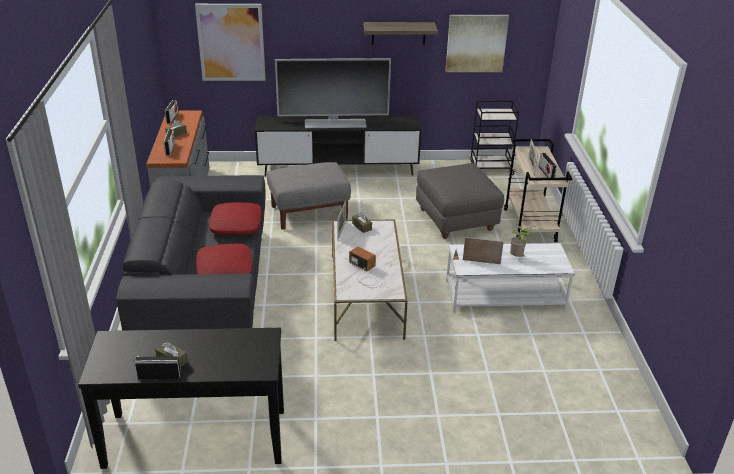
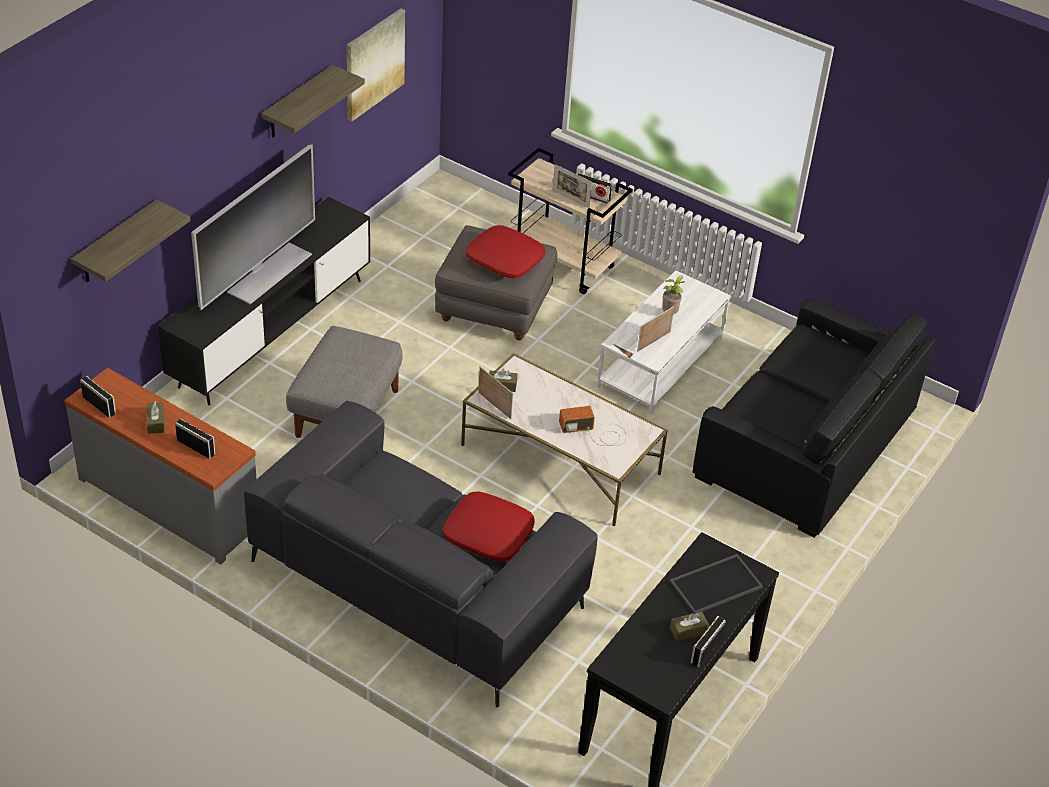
camera: 55 degrees left, 10 degrees up
(231, 42) = (116, 243): picture -> shelf
(234, 354) = (716, 583): none -> tray
(235, 225) = (400, 481): red pillow -> red pillow (504, 259)
(490, 168) = (419, 214): black cart -> none
(523, 394) = (806, 444): none -> black sofa

